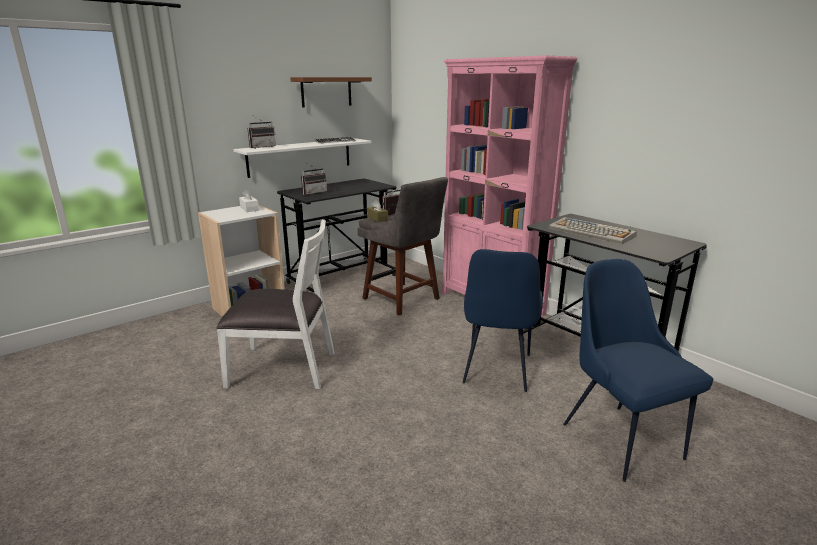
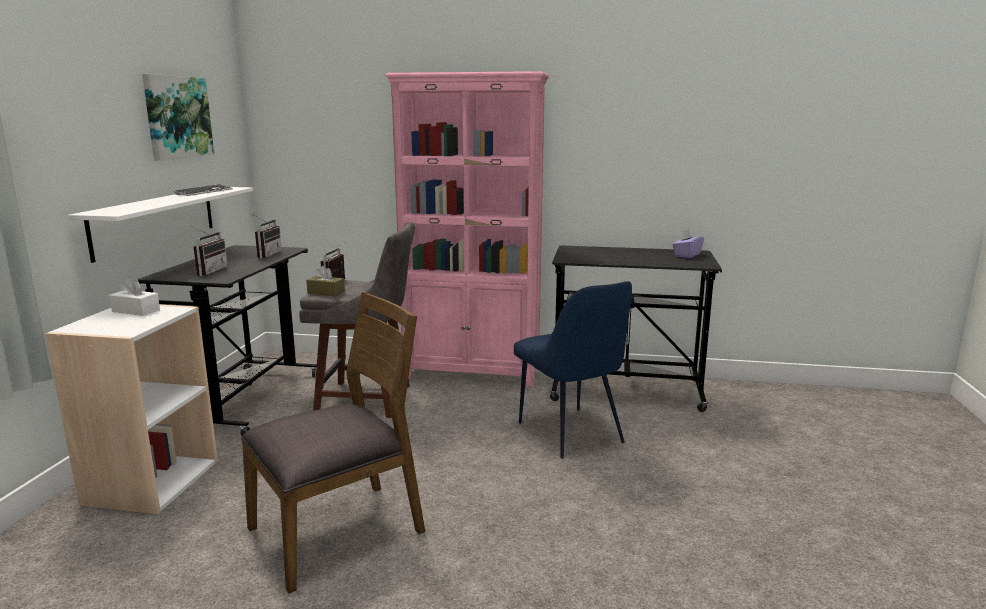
camera: 40 degrees left, 5 degrees down
(261, 147) = (113, 208): radio -> radio (266, 255)
(283, 368) = (338, 531): white chair -> brown chair
(326, 91) = (177, 117): brown shelf -> picture
(592, 232) = (617, 257): keyboard -> none
(620, 440) = (739, 450): blue chair -> none
(667, 243) = (687, 255): none -> purple tissue box

